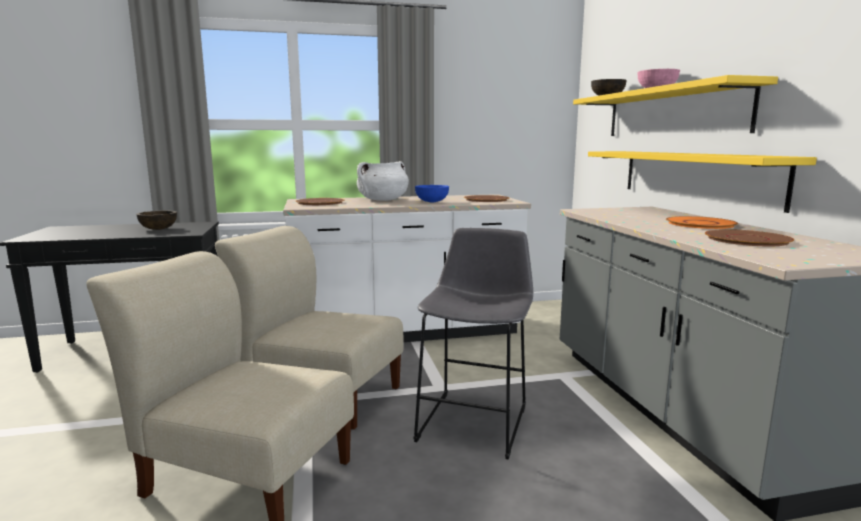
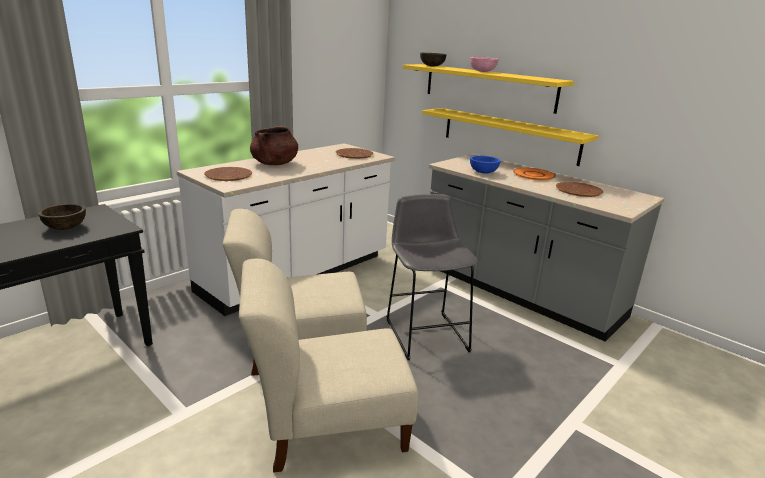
camera: 35 degrees left, 10 degrees up
(383, 200) = (274, 164): white cooking pot -> brown cooking pot
(432, 202) = (321, 162): blue bowl -> blue bowl (483, 172)

